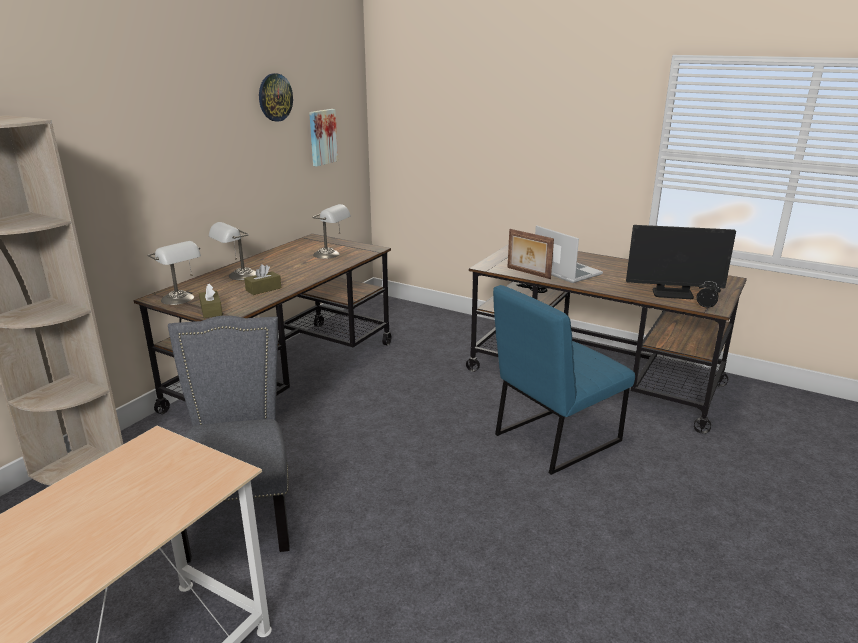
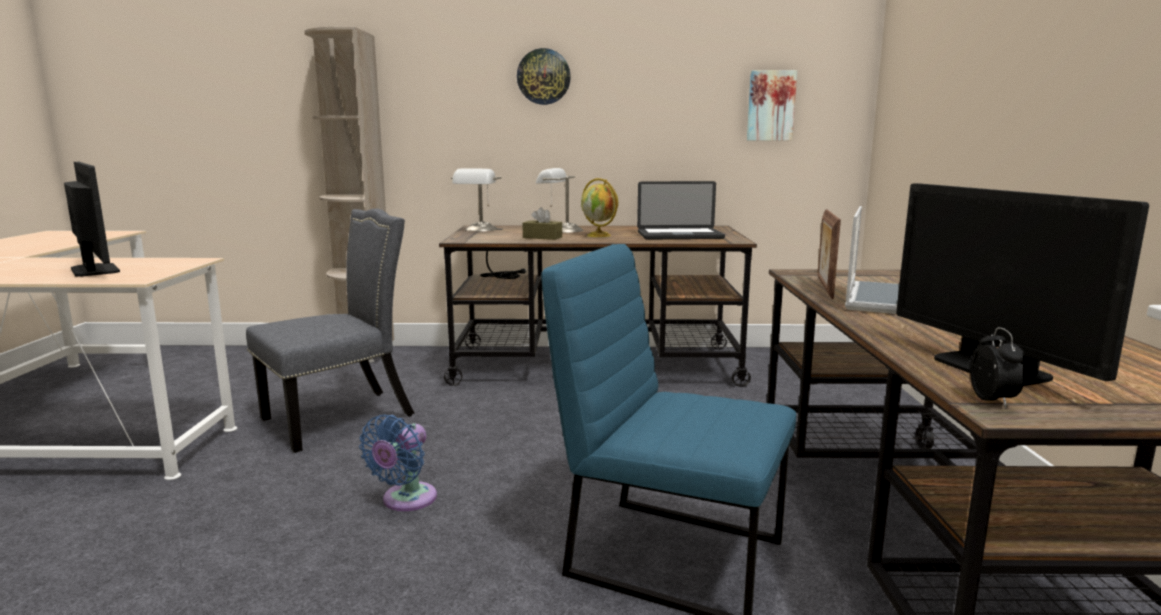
camera: 60 degrees right, 10 degrees down
(131, 501) = (95, 270): none -> monitor
(211, 310) = (468, 237): brown tissue box -> none
(275, 97) = (691, 47): wall clock -> wall clock (543, 76)
(288, 272) = (599, 235): none -> globe
(331, 255) = (680, 236): white table lamp -> laptop
(425, 509) = (406, 500): none -> blue fan

